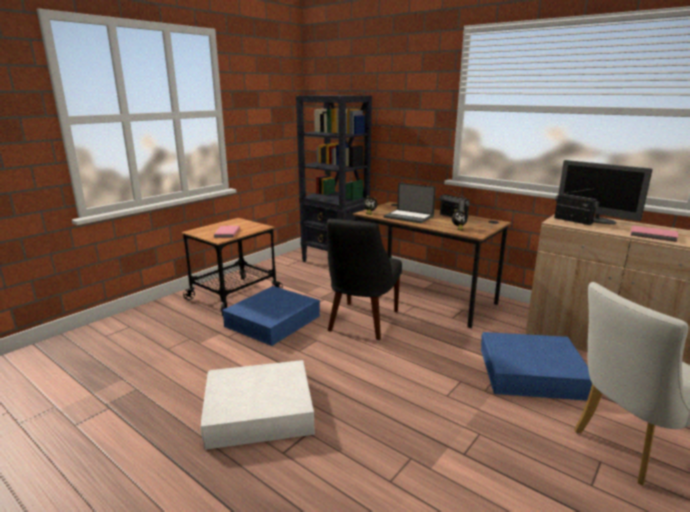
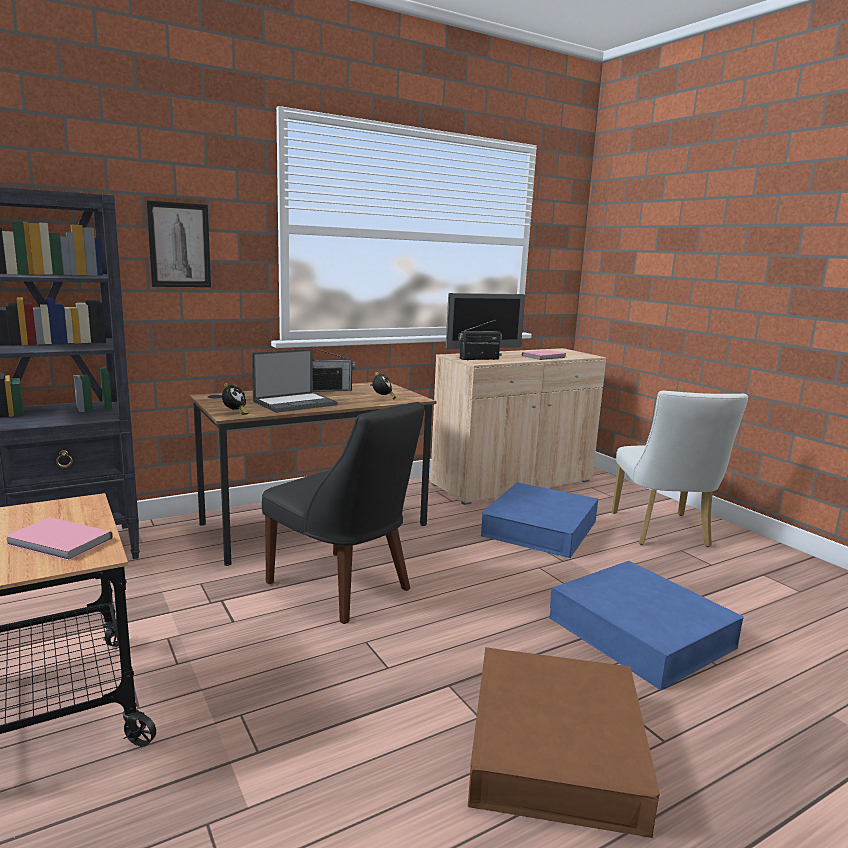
camera: 70 degrees left, 5 degrees down
(259, 411) = (555, 748): white storage box -> brown storage box
(272, 321) = (248, 676): blue storage box -> blue storage box (640, 632)
(403, 118) = (179, 245): none -> picture

